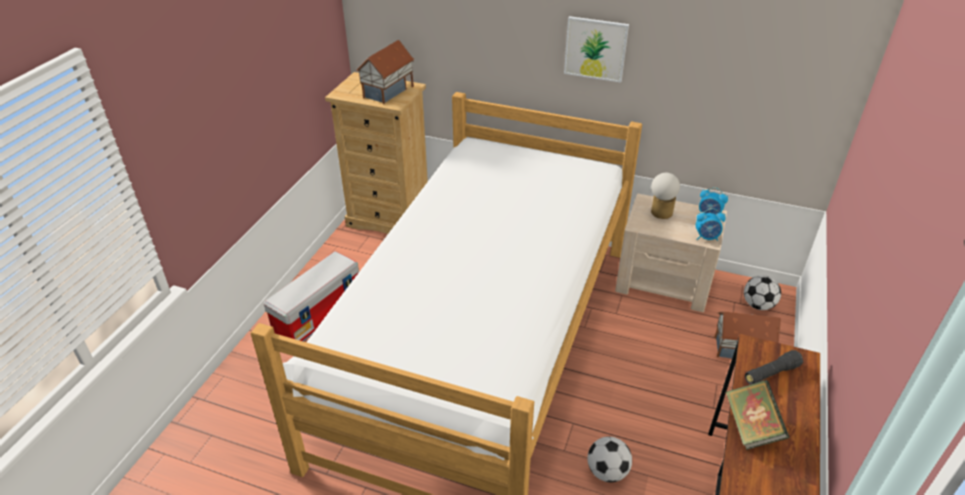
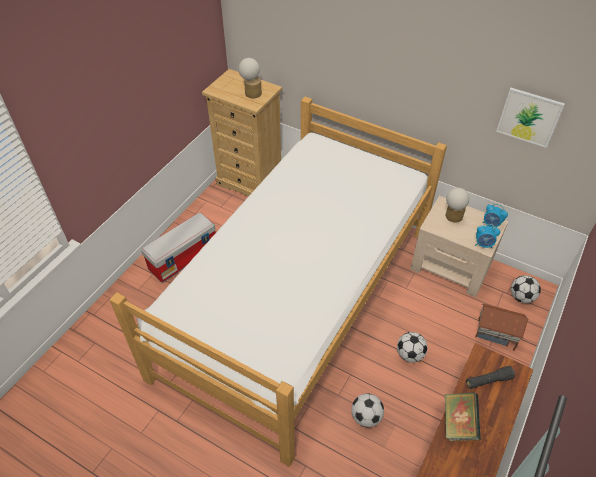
camera: 10 degrees right, 10 degrees up
(389, 92) = (251, 92): toy house -> table lamp
(595, 49) = (415, 82): picture -> picture (529, 117)
(642, 388) = (409, 354): none -> football

